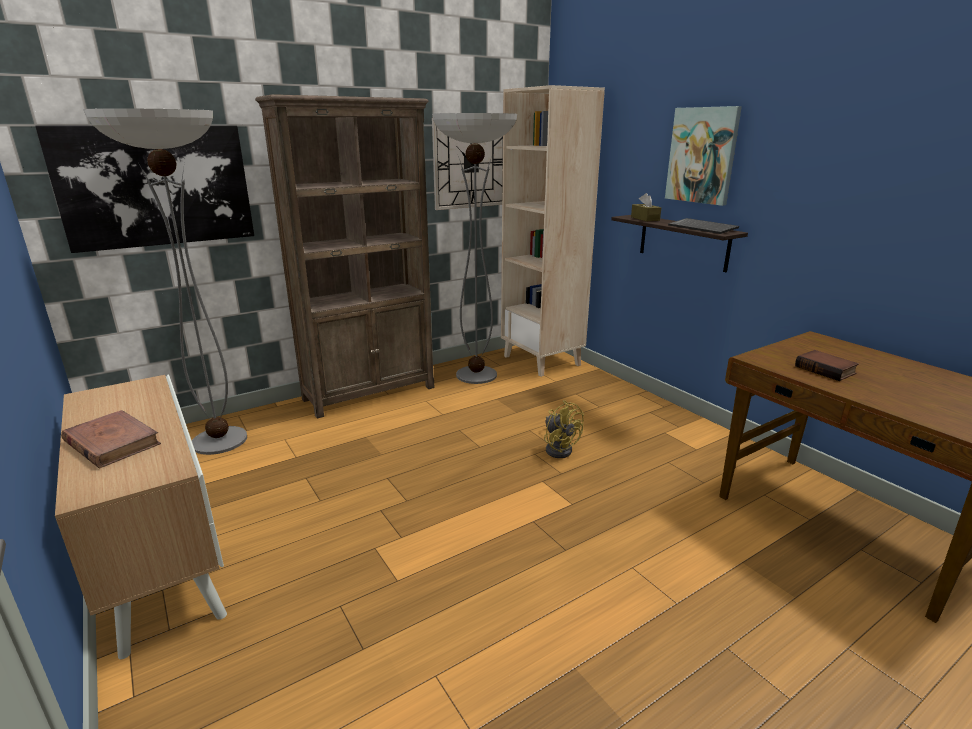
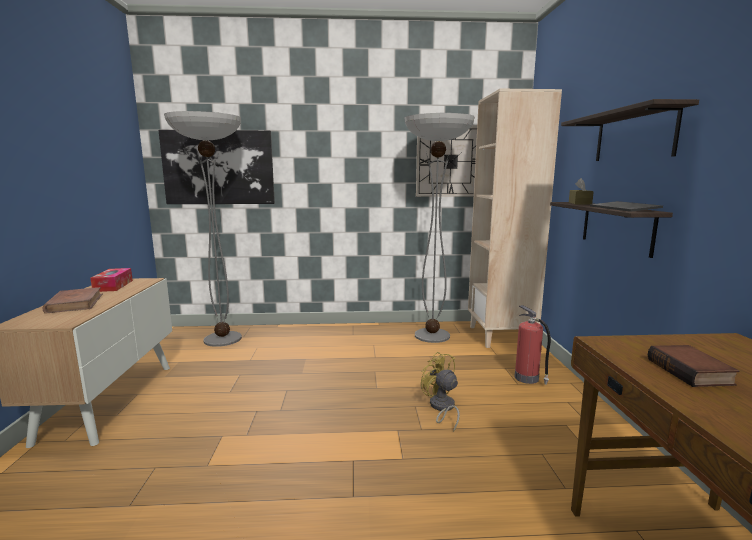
camera: 30 degrees right, 10 degrees down
(109, 403) = (113, 286): none -> tissue box
(370, 393) = (341, 331): brown bookcase -> none
(559, 448) = (441, 408): yellow fan -> yellow fan turned 150 degrees clockwise
(602, 399) = (527, 378): none -> fire extinguisher
(702, 155) = (633, 136): picture -> shelf

